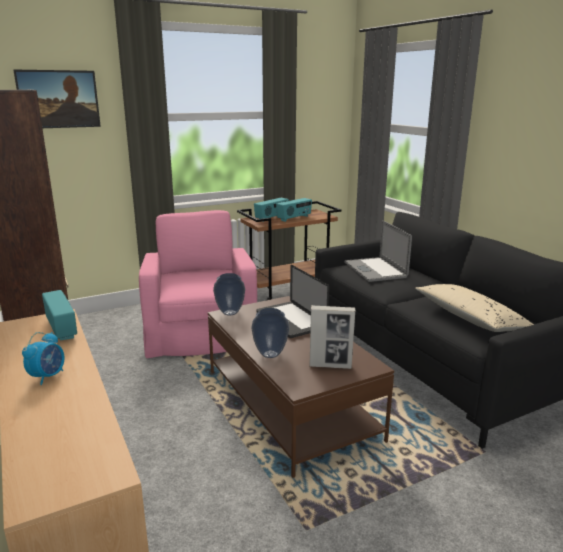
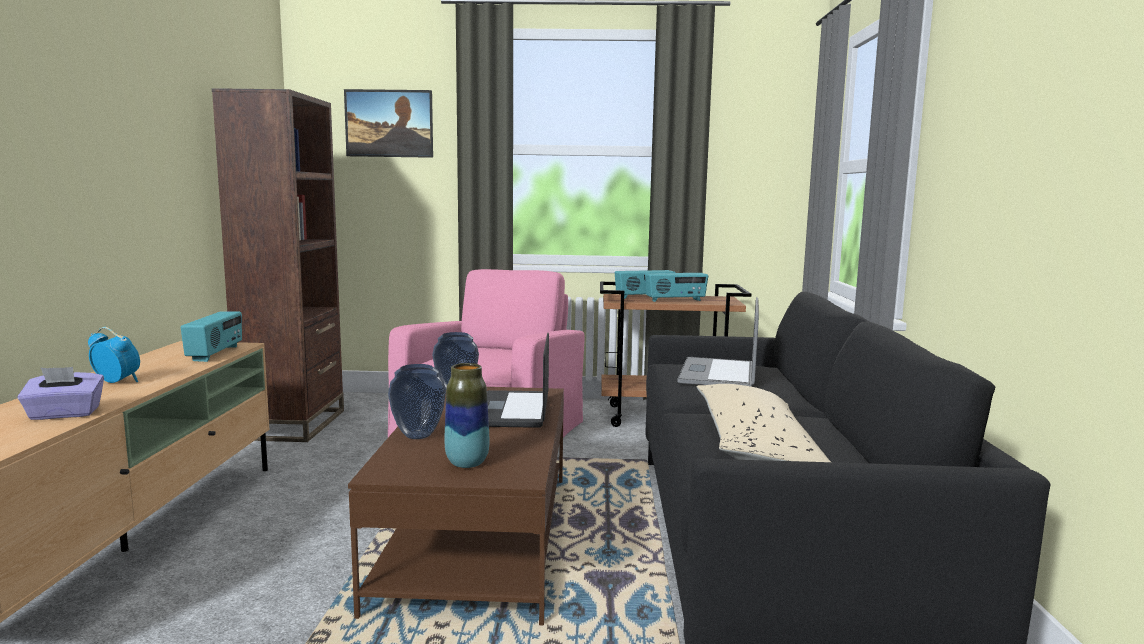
camera: 30 degrees right, 10 degrees down
(48, 376) = (117, 382): alarm clock -> alarm clock turned 120 degrees counterclockwise
(82, 417) = (64, 414): none -> purple tissue box
(330, 366) = (467, 463): picture frame -> vase

